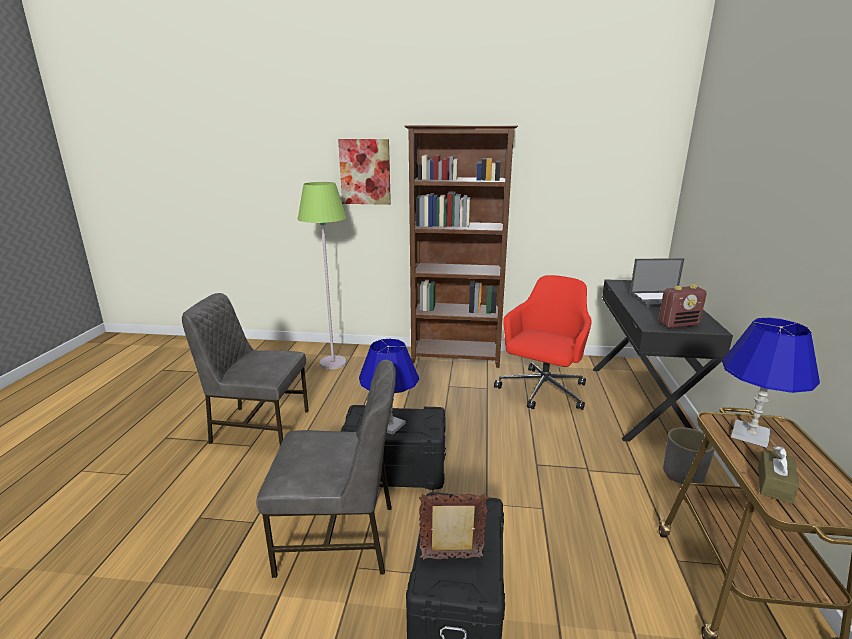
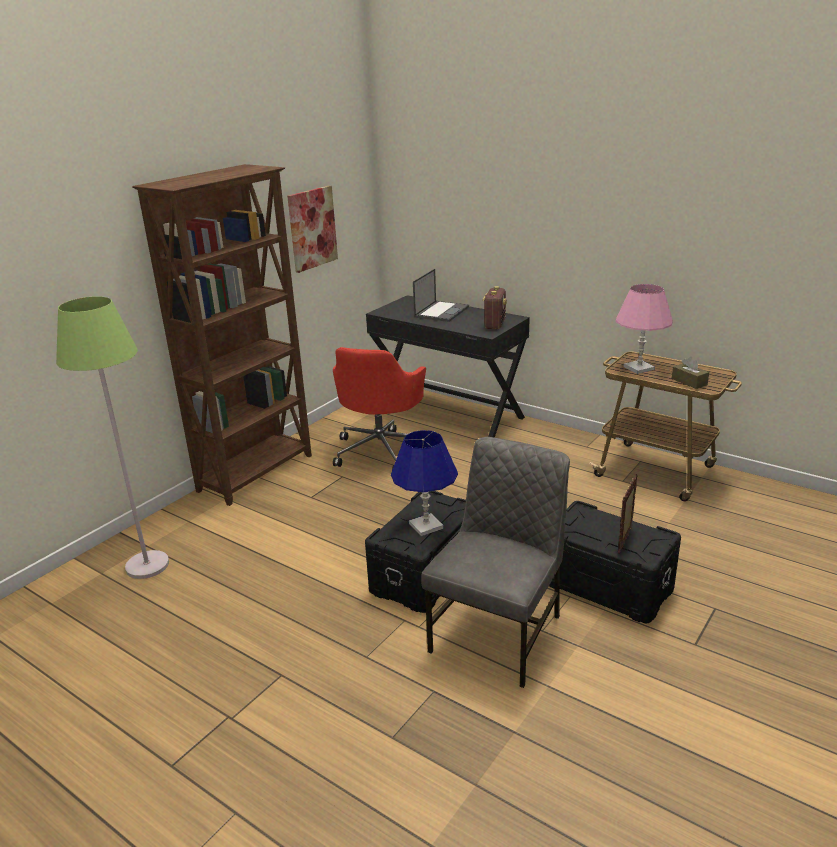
camera: 60 degrees left, 5 degrees up
(258, 427) = (242, 662): grey chair -> none
(365, 172) = (80, 269): picture -> picture (312, 228)
(542, 391) = (382, 450): red office chair -> red office chair turned 135 degrees counterclockwise
(683, 475) = (548, 440): grey planter -> none
(750, 435) = (639, 368): blue table lamp -> pink table lamp

